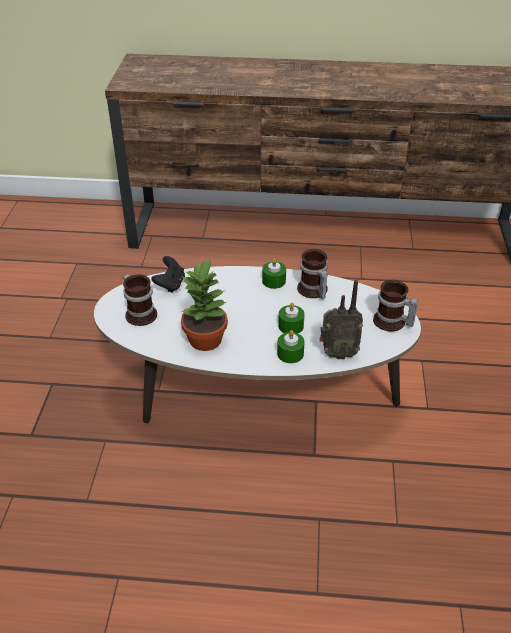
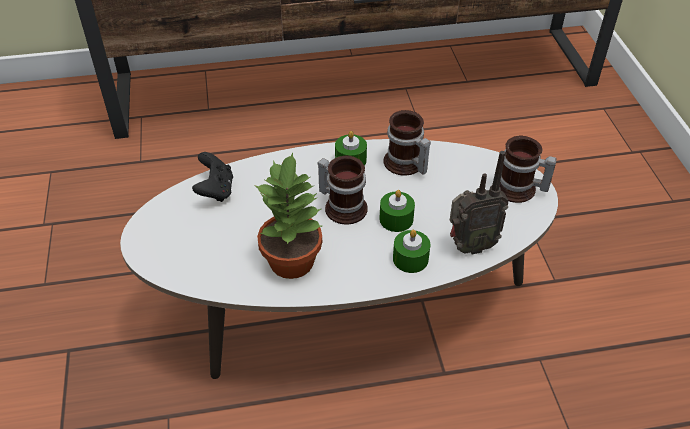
camera: 15 degrees left, 5 degrees up
(141, 313) = (189, 239): mug -> mug (343, 206)

